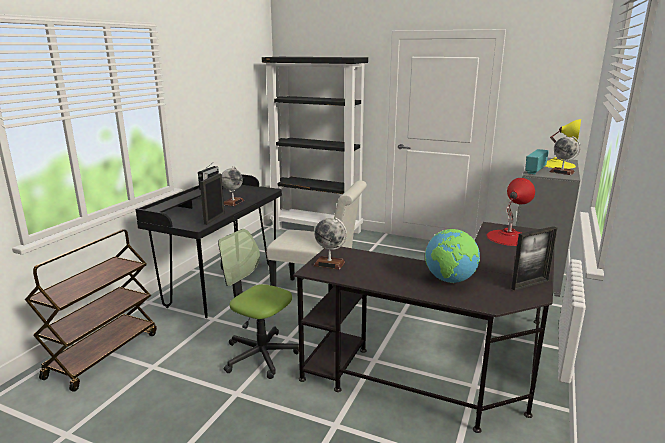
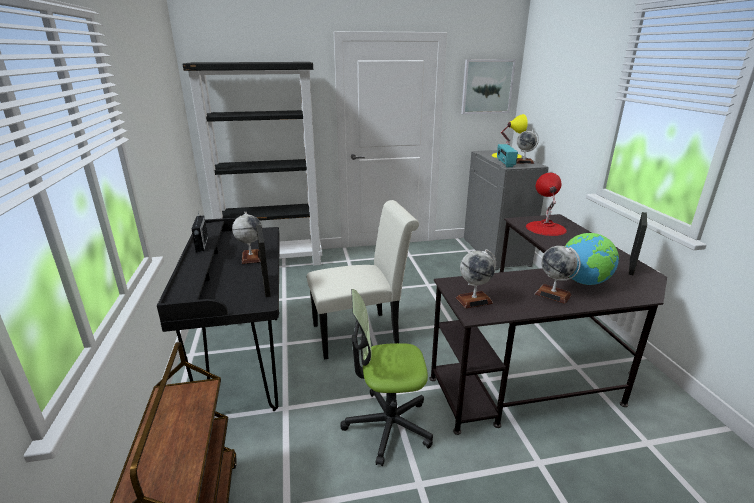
camera: 35 degrees left, 5 degrees up
(401, 279) = (553, 294): none -> globe
(553, 87) = (487, 86): none -> picture

